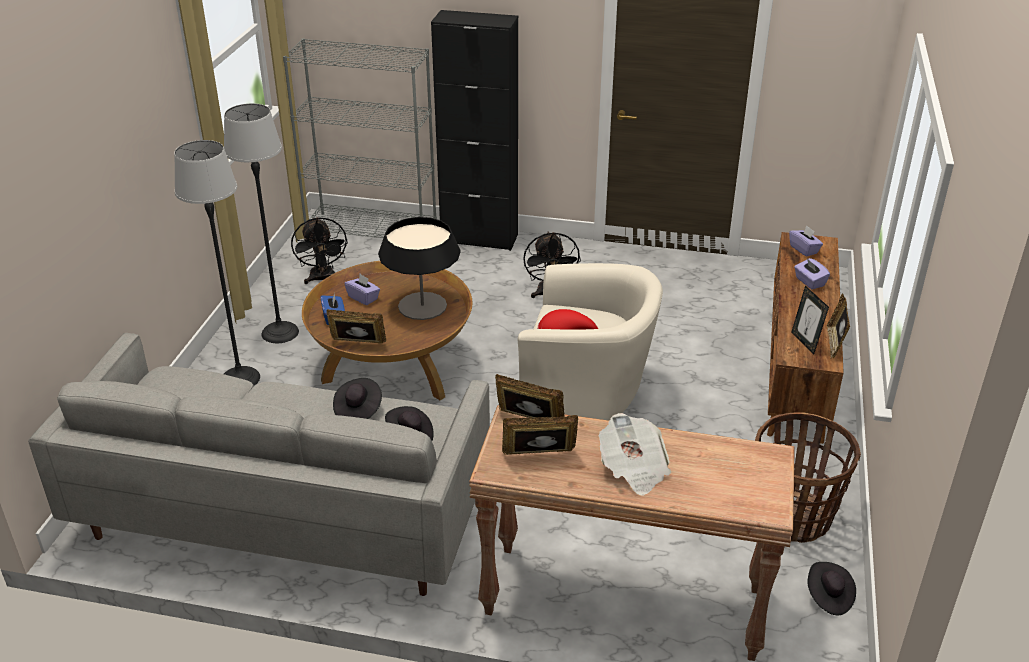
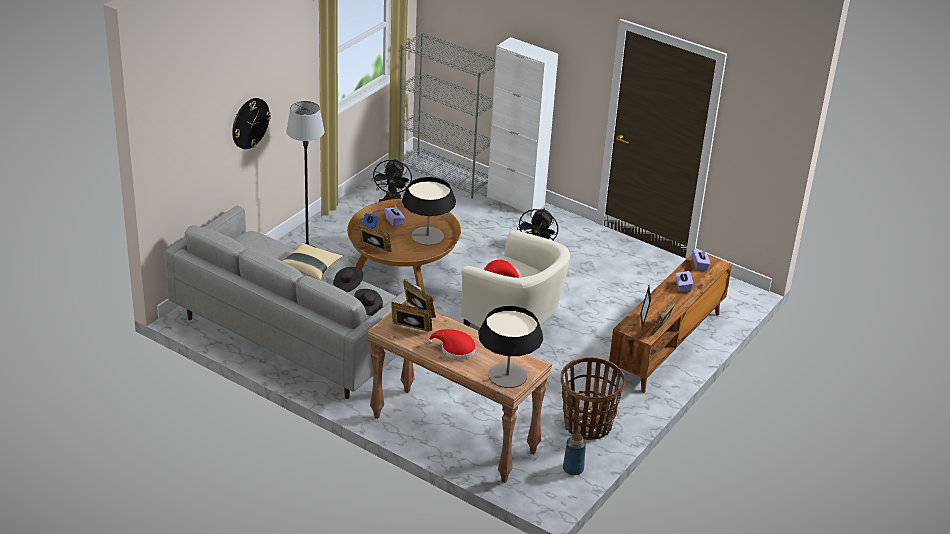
camera: 20 degrees right, 0 degrees up
(113, 194) = (250, 123): none -> wall clock
(280, 332) = (346, 230): floor lamp -> none
(285, 401) = (310, 269): none -> beige pillow
(479, 238) = (515, 201): black cabinet -> white cabinet
(633, 469) = (455, 349): newspaper -> red hat
(748, 488) = (507, 375): none -> table lamp
(828, 597) = (573, 468): black hat -> blue vase

